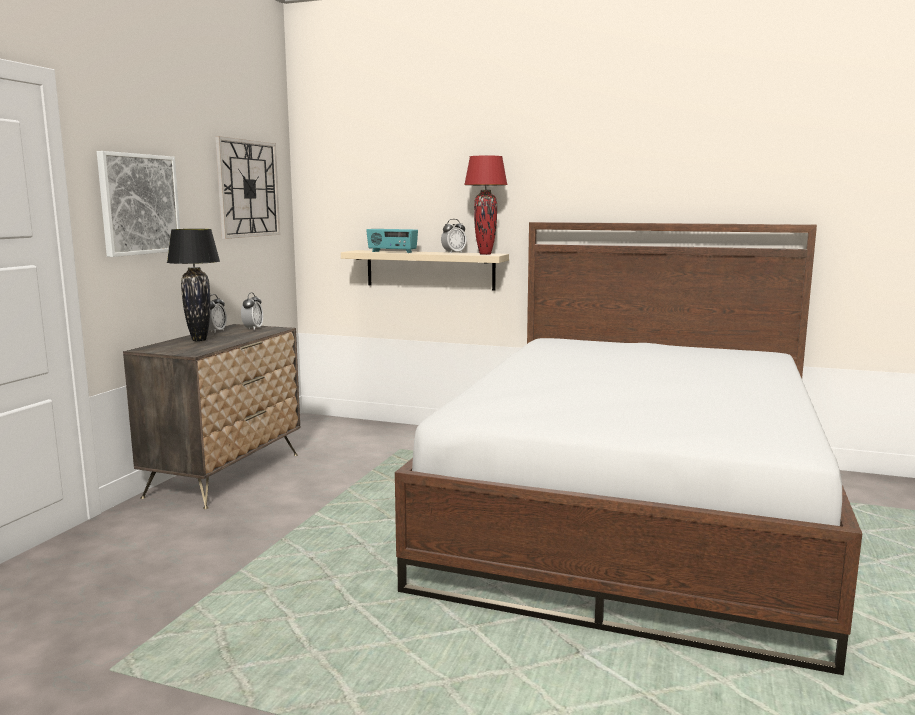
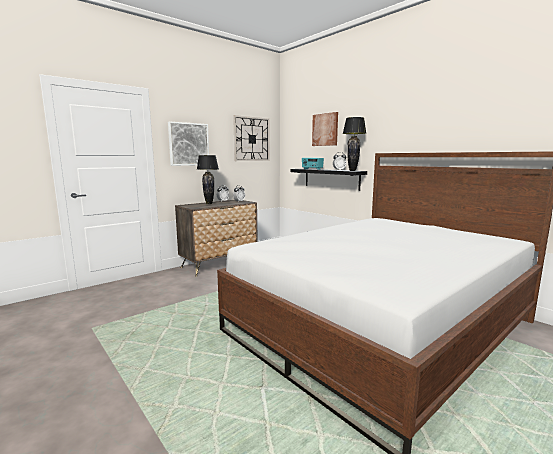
camera: 30 degrees right, 0 degrees up
(411, 173) = (325, 129): none -> picture
(430, 269) = (331, 179): beige shelf -> black shelf
(485, 254) = (352, 170): red table lamp -> black table lamp

